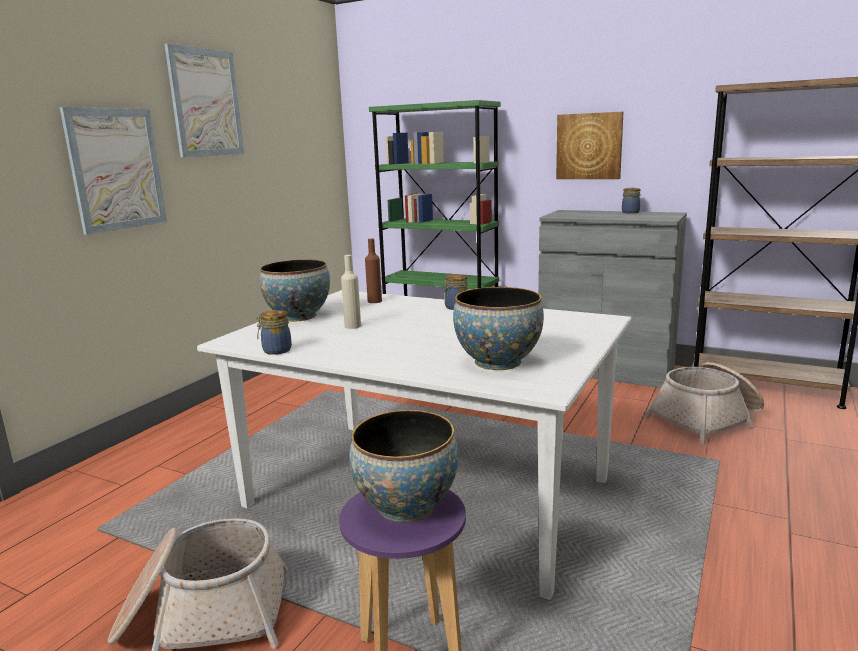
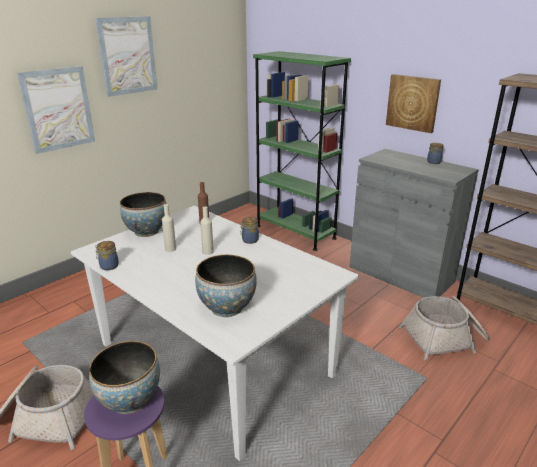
camera: 15 degrees right, 10 degrees up
(410, 322) = (208, 252): none -> beige bottle

